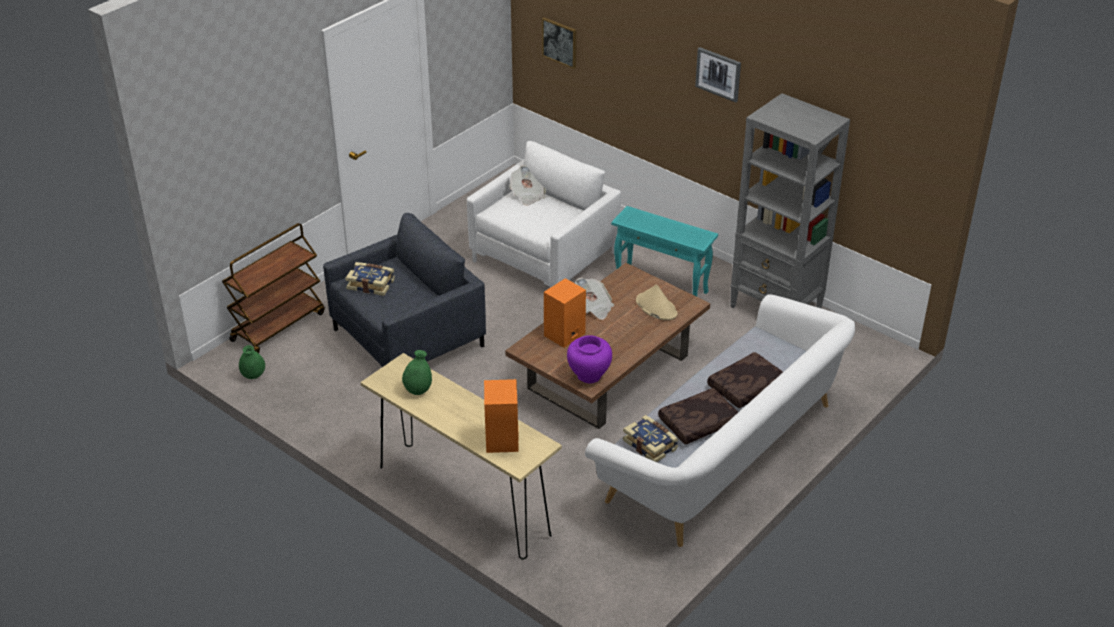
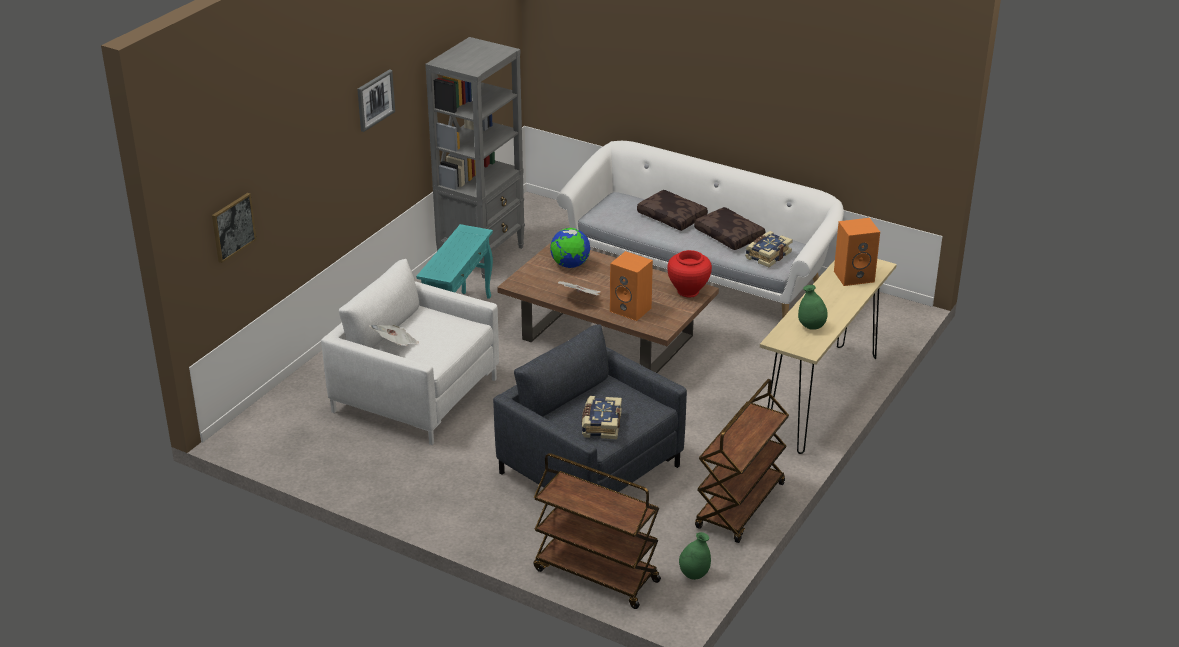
camera: 100 degrees left, 5 degrees down
(323, 415) = (741, 506): none -> brown cart
(589, 376) = (688, 291): purple vase -> red vase
(656, 307) = (570, 265): beige hat -> globe

